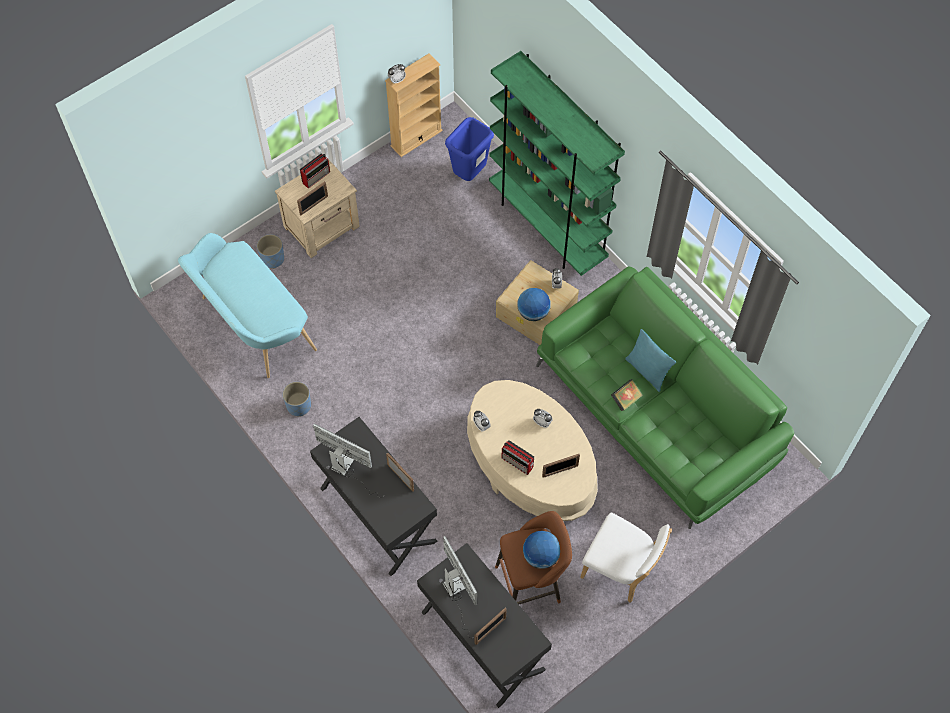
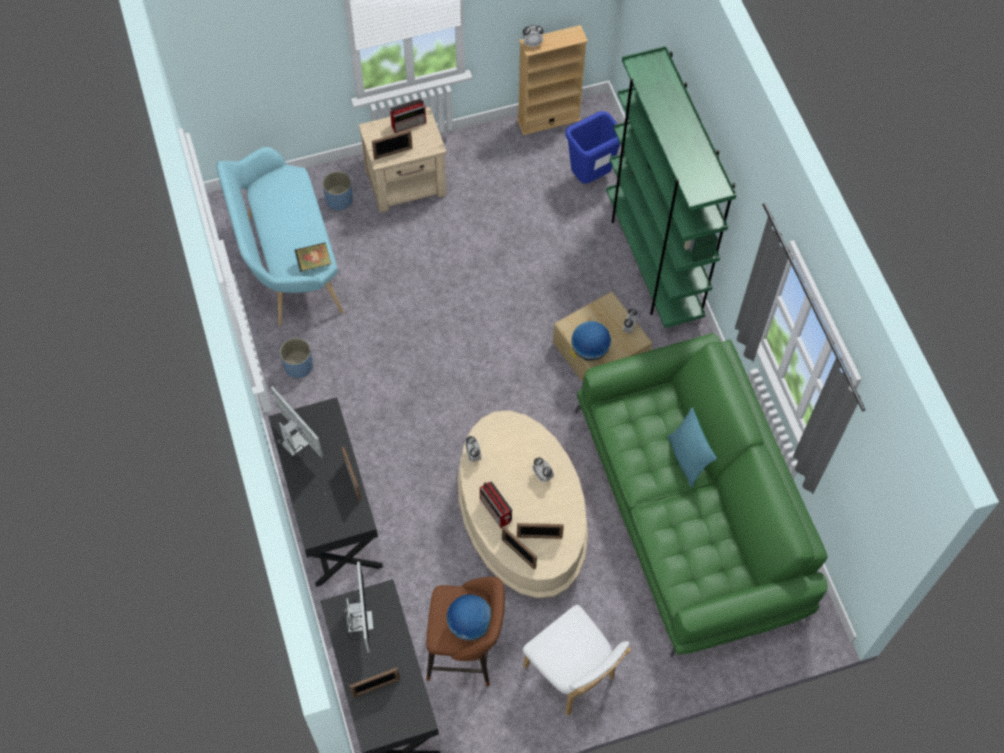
camera: 20 degrees right, 0 degrees up
(549, 489) = (518, 553): none -> picture frame
(626, 399) = (649, 482): book -> book (314, 263)

